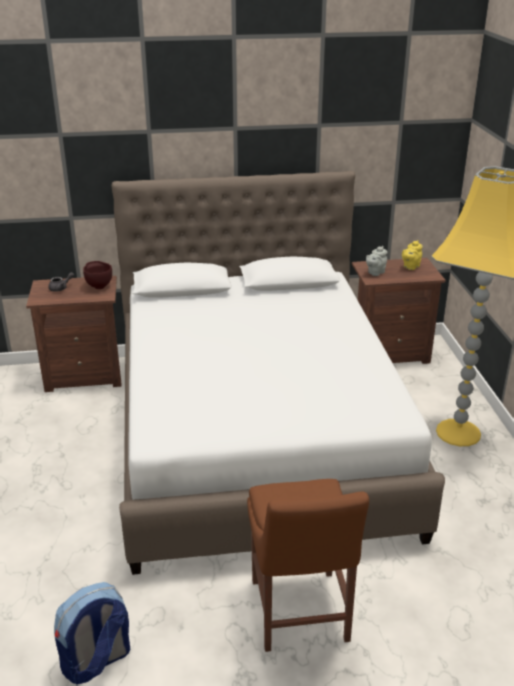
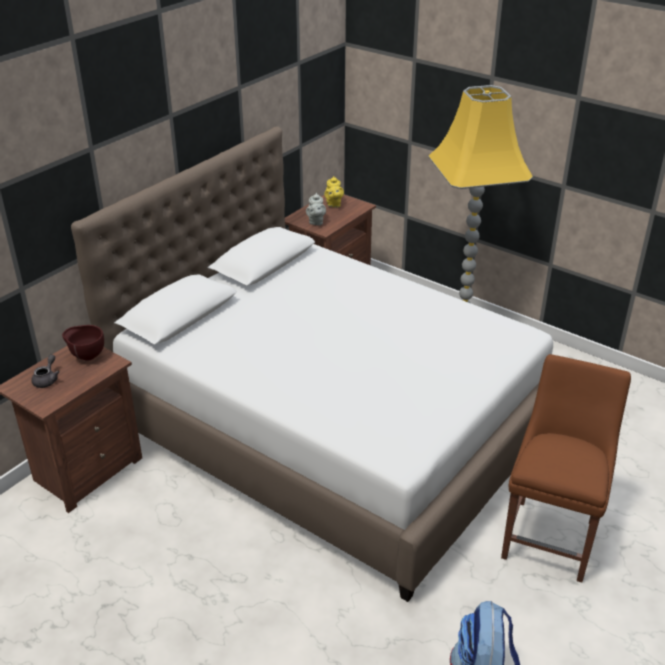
camera: 45 degrees left, 5 degrees up
(299, 615) = (551, 535): brown chair -> brown chair turned 105 degrees counterclockwise

